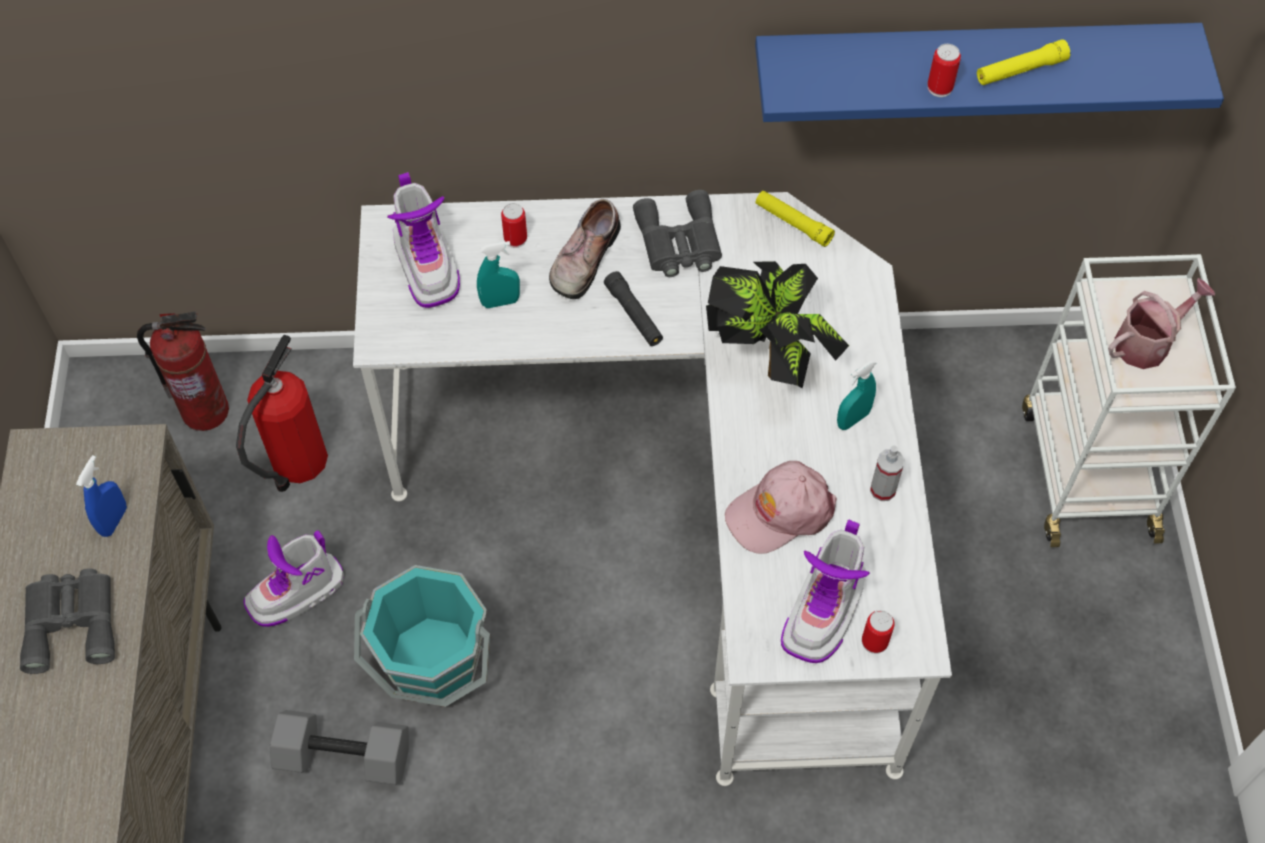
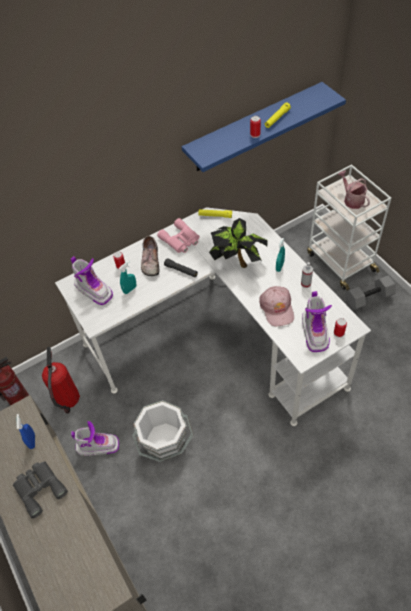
camera: 25 degrees left, 5 degrees down
(297, 593) = (98, 446): boot -> boot turned 120 degrees counterclockwise
(342, 758) = (153, 495): grey dumbbell -> grey dumbbell (368, 299)
(433, 661) = (165, 441): turquoise bucket -> white bucket
(679, 243) = (180, 240): grey binoculars -> pink binoculars
(779, 512) = (277, 308): pink cap -> pink cap turned 45 degrees counterclockwise
(1148, 342) = (352, 199): watering can -> watering can turned 60 degrees counterclockwise

